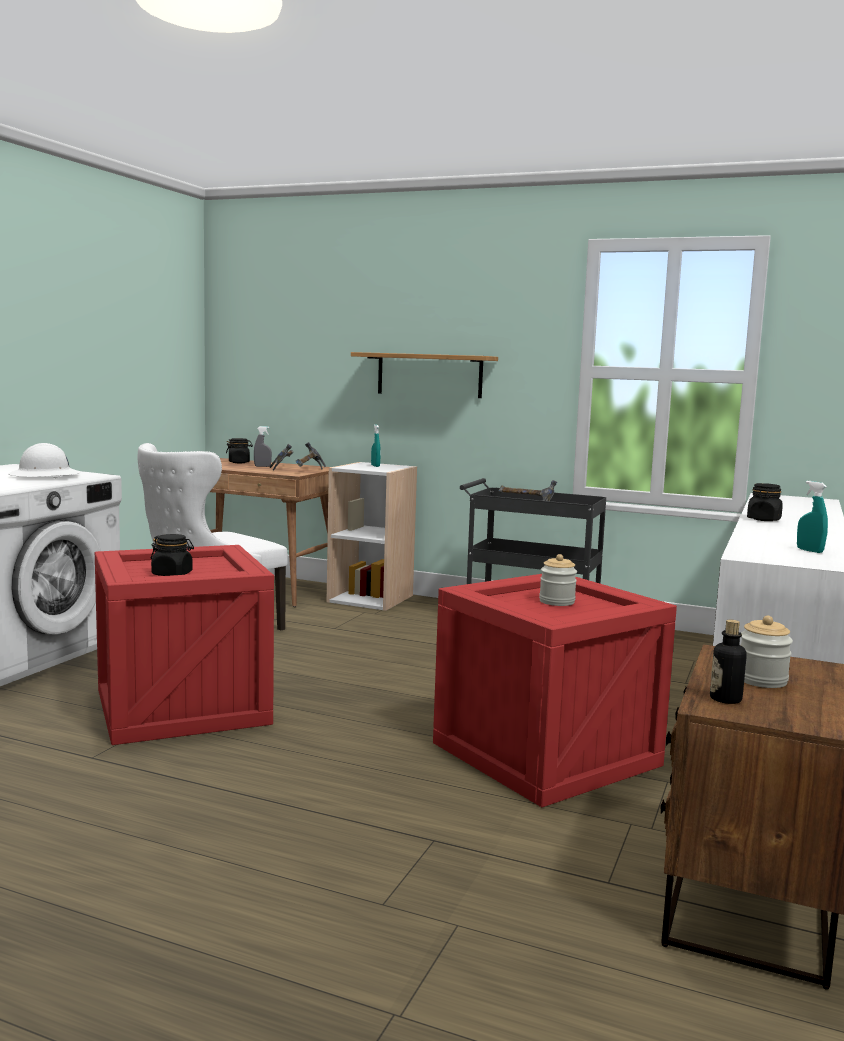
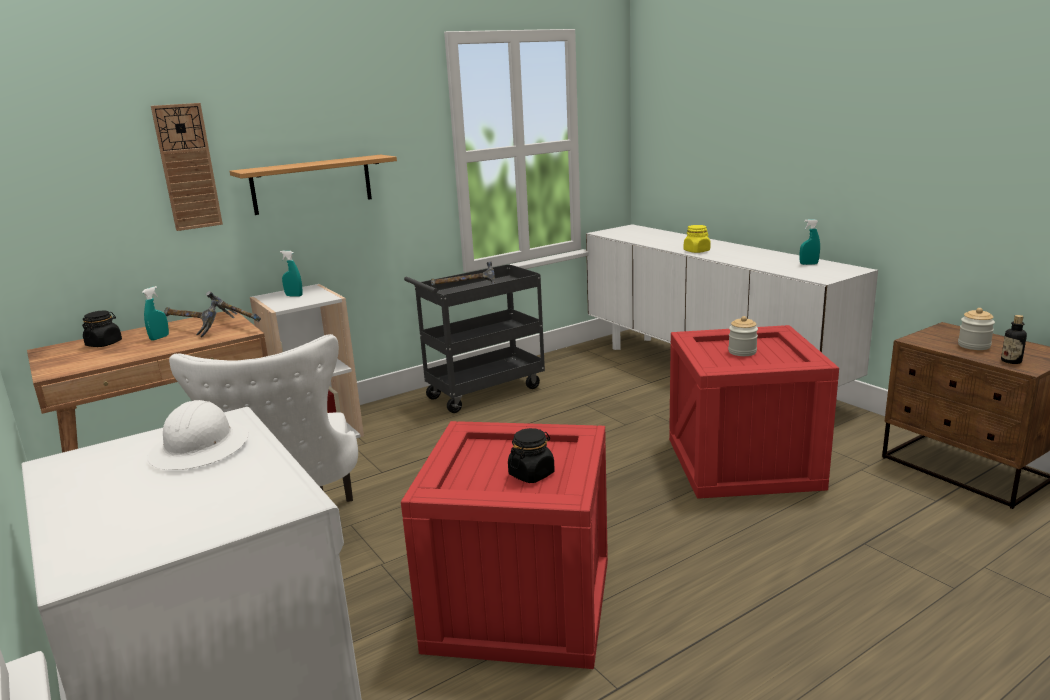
camera: 55 degrees left, 10 degrees up
(262, 466) = (159, 338): grey spray bottle -> turquoise spray bottle
(337, 346) = (187, 167): none -> wall clock
(764, 519) = (697, 251): black jar -> yellow jar

